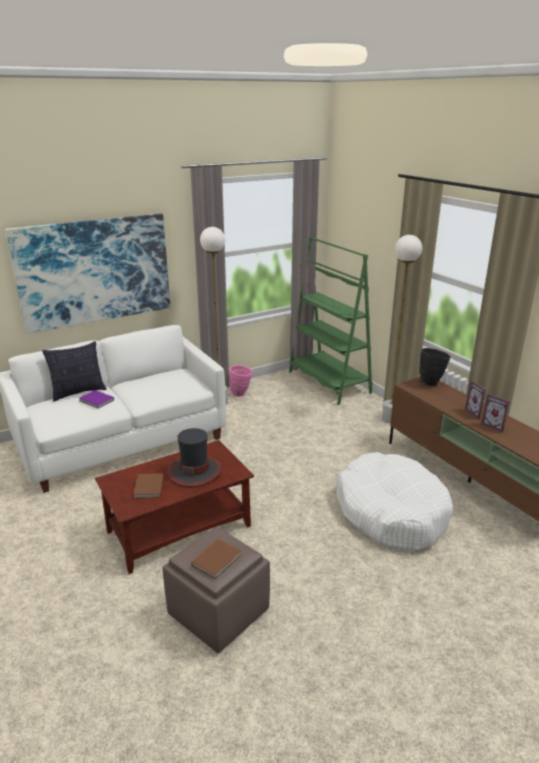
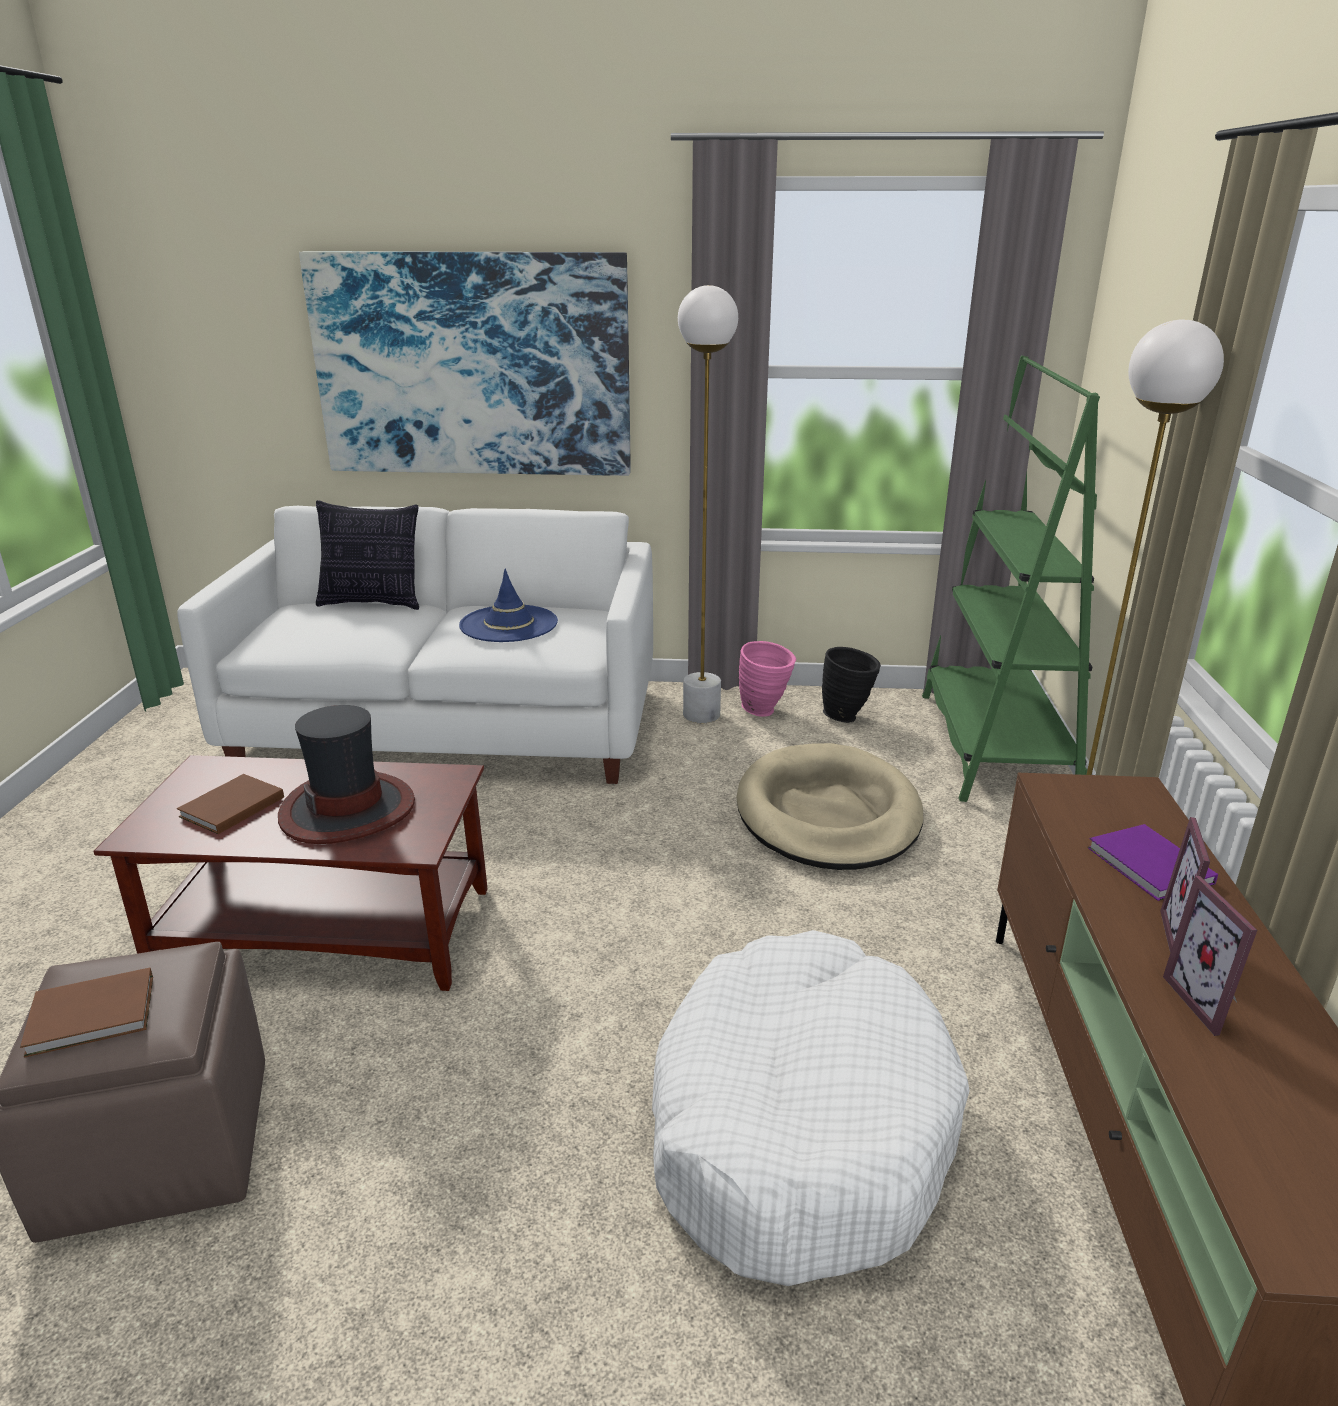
camera: 35 degrees right, 0 degrees up
(96, 401) = (369, 622): purple book -> purple book (1150, 867)
(157, 384) = (509, 624): none -> blue hat
(303, 423) = (828, 814): none -> beige dog bed
(431, 383) = (1140, 803): black vase -> black vase (848, 717)

